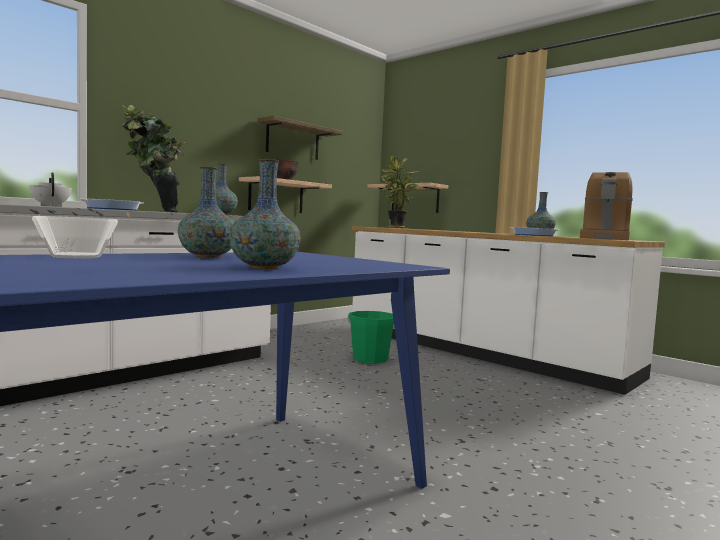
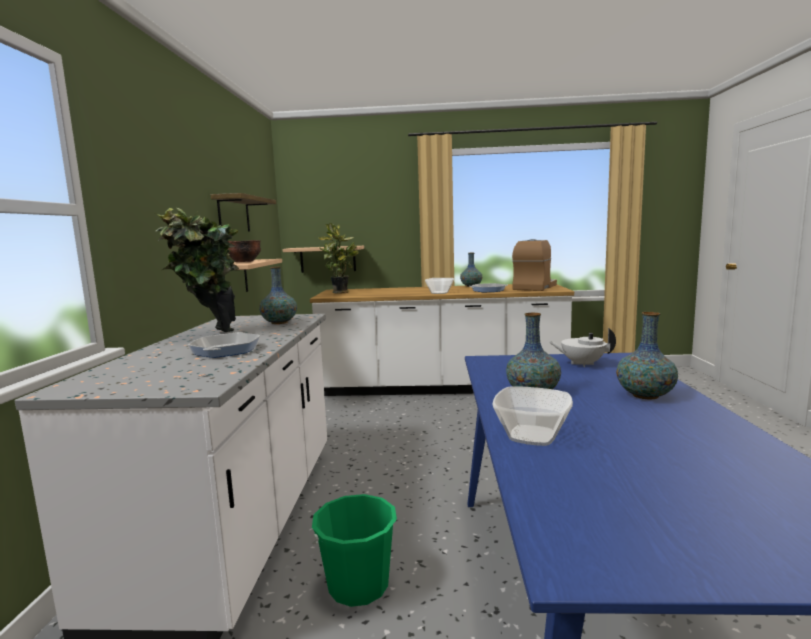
camera: 40 degrees left, 5 degrees up
(51, 206) = (147, 366): white teapot -> white teapot (582, 364)
(370, 359) = (395, 422): green bucket -> green bucket (358, 585)
(472, 232) = (439, 293): none -> bowl
(604, 238) = (534, 287): coffee machine -> coffee machine turned 135 degrees counterclockwise

